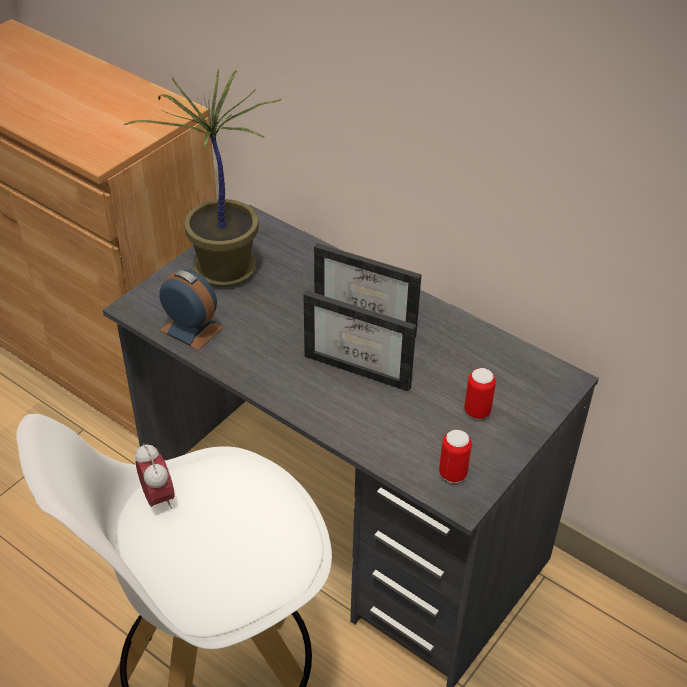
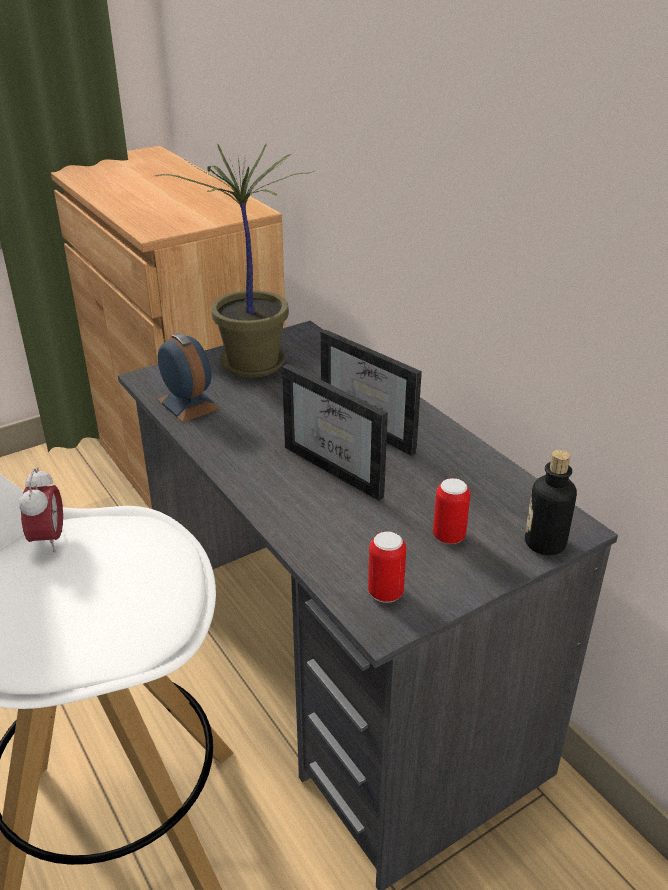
camera: 20 degrees right, 10 degrees down
(549, 399) = (545, 543): none -> bottle

